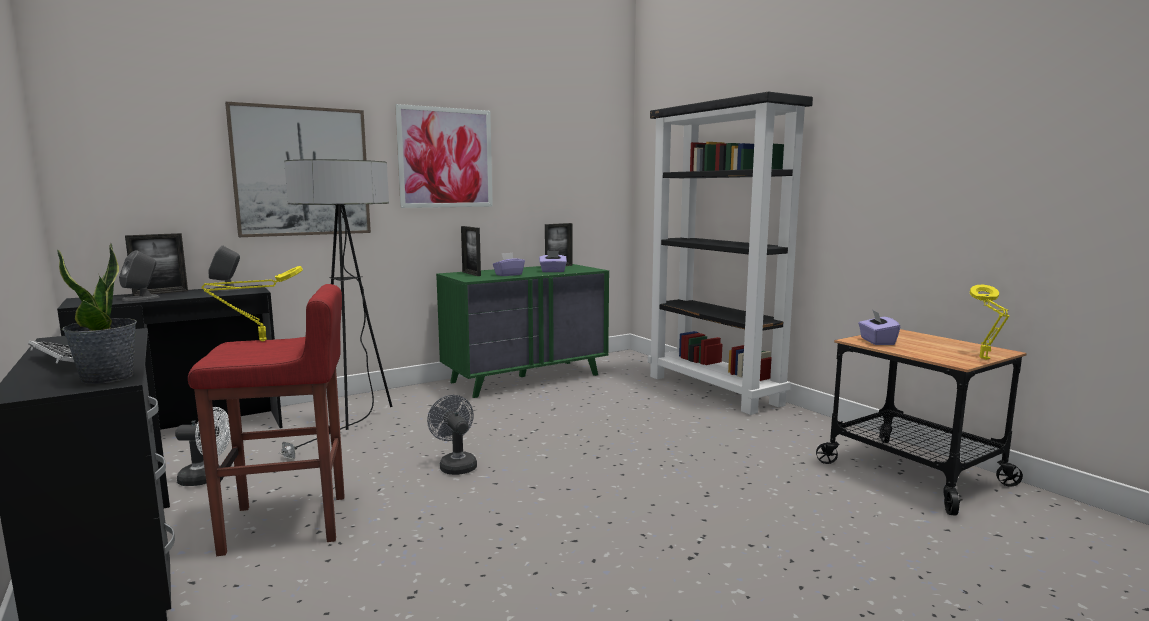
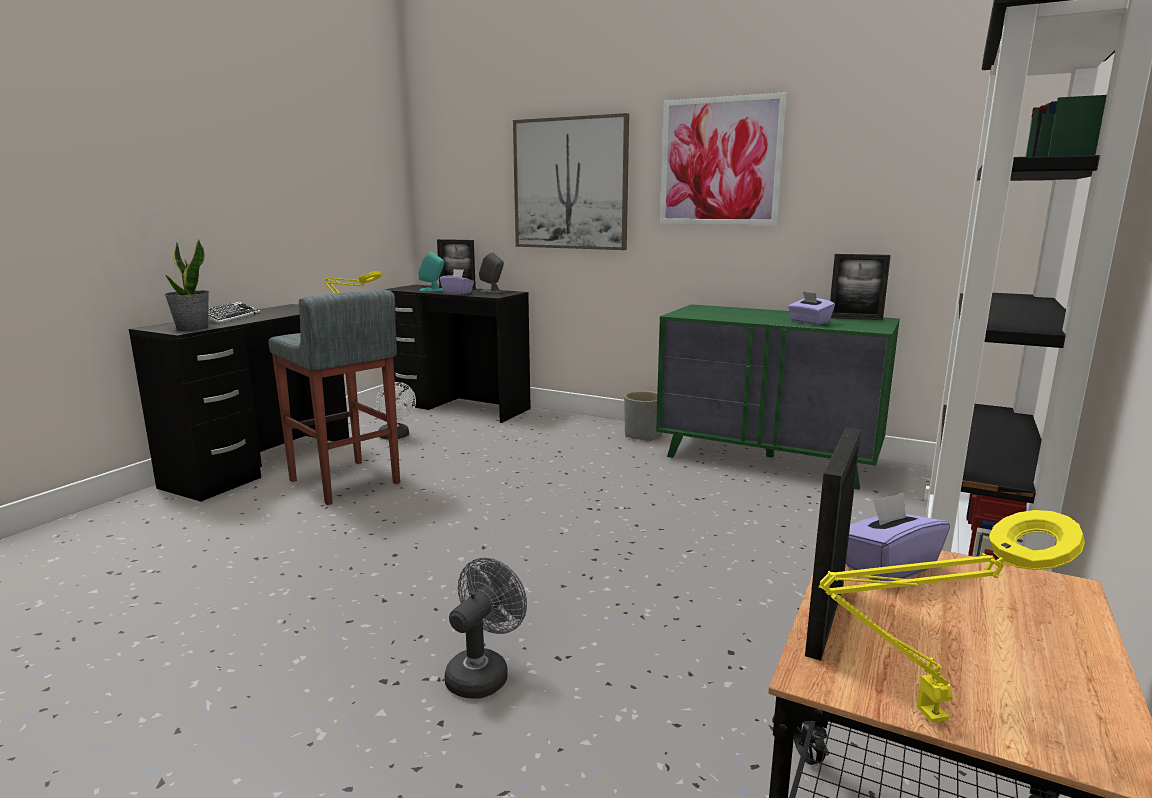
camera: 60 degrees right, 5 degrees up
(141, 298) = (432, 290): grey speaker -> turquoise speaker
(288, 524) = (344, 482): red stool -> grey stool
(351, 423) = (539, 437): floor lamp -> none
(422, 393) = (643, 436): none -> grey planter
(455, 465) = (497, 500): grey fan -> grey fan (483, 673)
(471, 274) = (713, 310): picture frame -> picture frame (825, 618)
(508, 275) = (739, 317): purple tissue box -> purple tissue box (457, 293)

